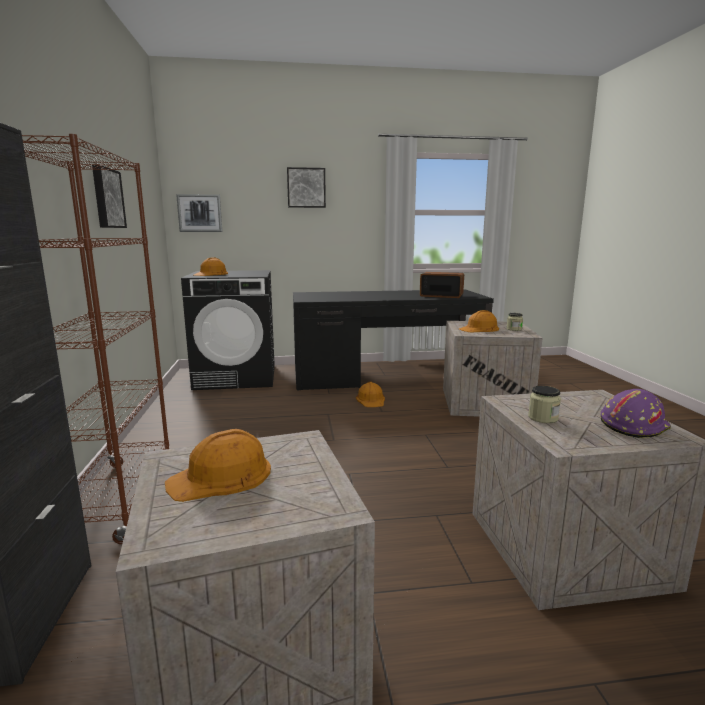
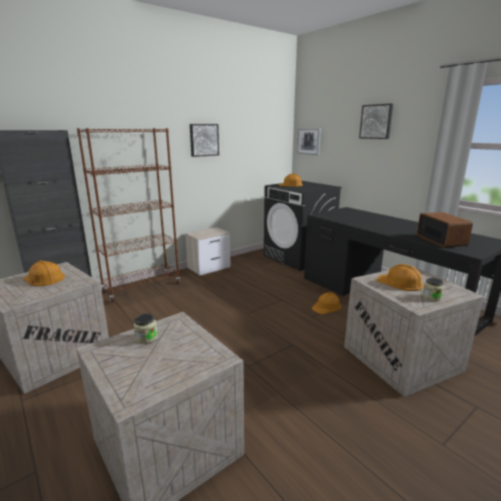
camera: 60 degrees right, 5 degrees up
(157, 429) = (209, 268): none -> nightstand
(632, 425) = (147, 377): purple hard hat -> none

